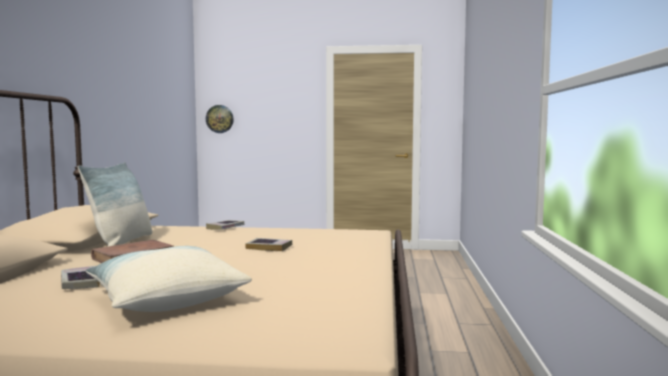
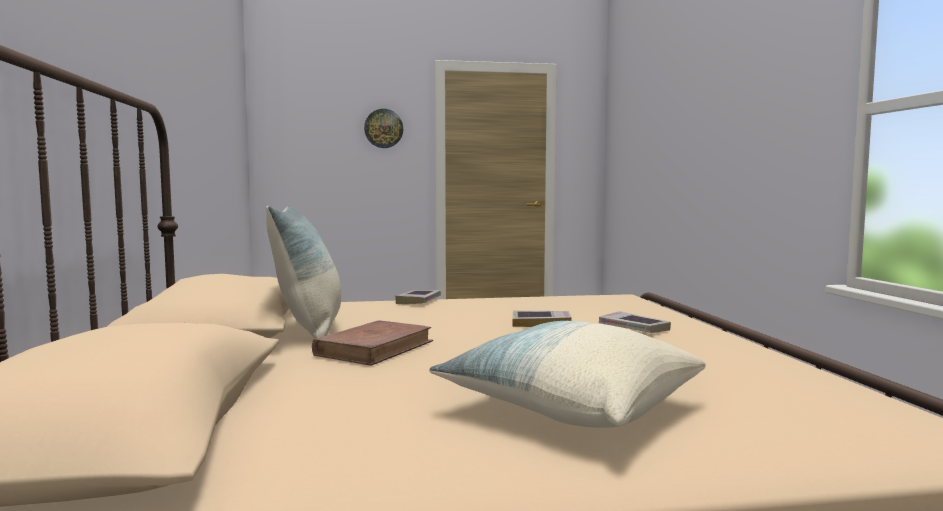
camera: 15 degrees left, 0 degrees up
(80, 282) = (373, 393): book -> book (633, 328)
(219, 119) = (285, 155): wall clock -> wall clock (383, 128)

